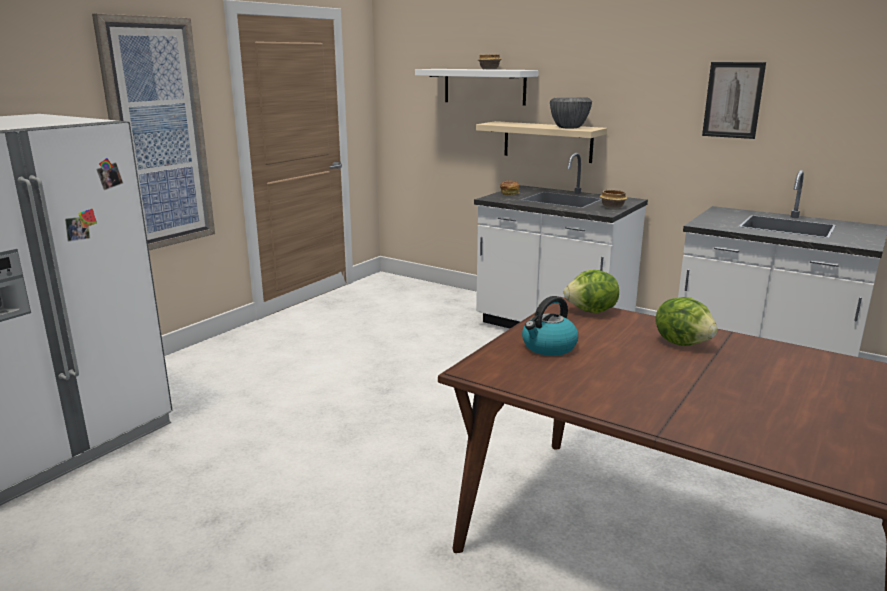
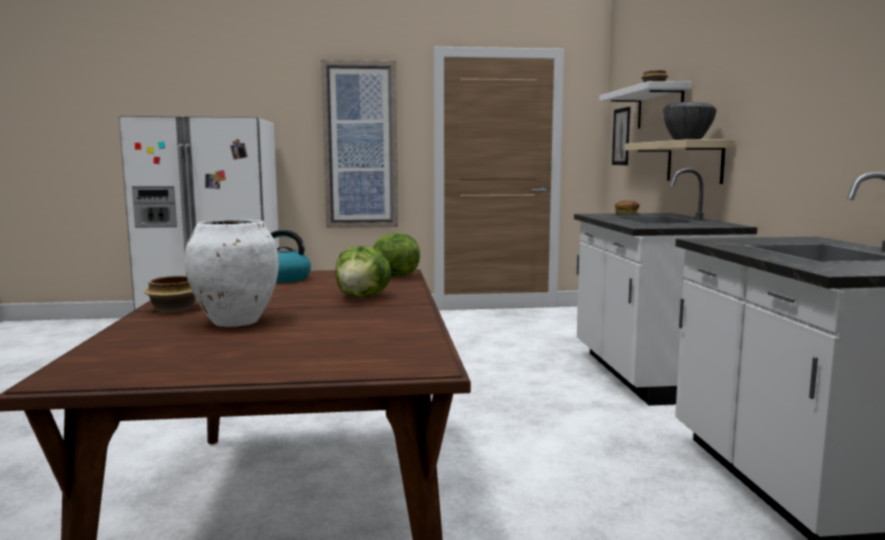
camera: 50 degrees right, 10 degrees down
(612, 207) = (676, 226): bowl -> bowl (175, 309)
(733, 100) = (839, 83): picture -> picture (621, 136)
(752, 404) = (235, 322): none -> white vase

